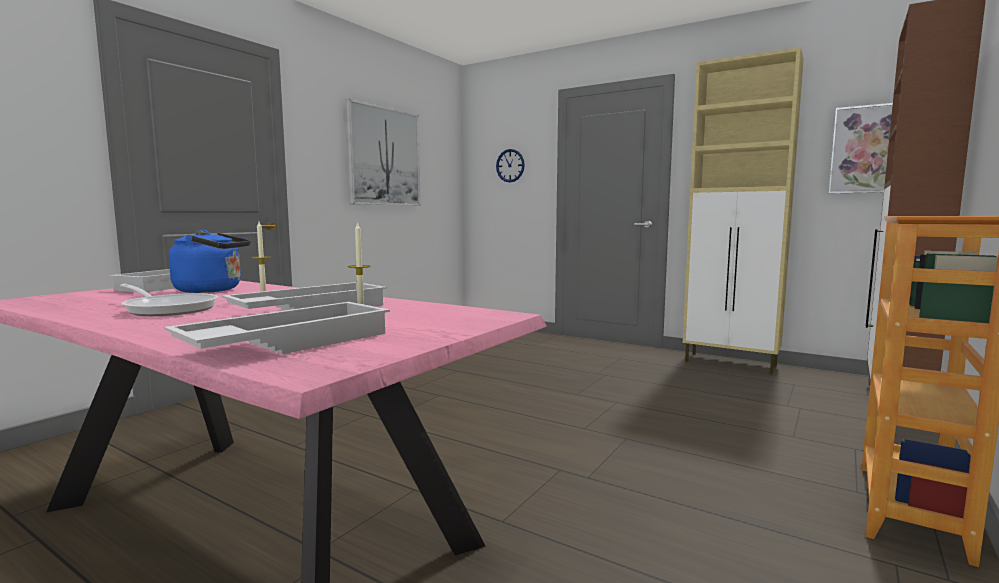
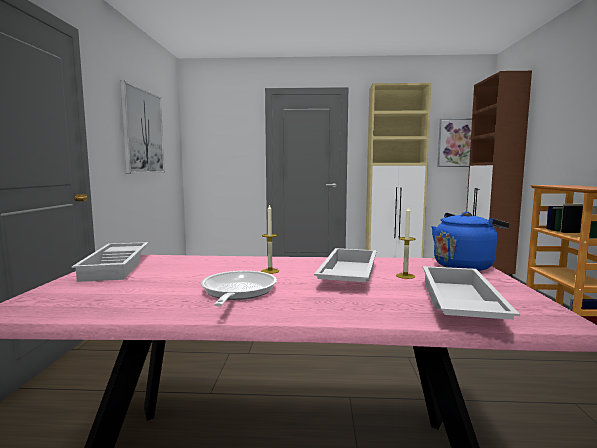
camera: 30 degrees left, 0 degrees up
(168, 309) = (237, 292): frying pan -> frying pan turned 90 degrees counterclockwise
(213, 290) = (181, 268): blue kettle -> blue kettle (465, 266)
(510, 165) = (226, 141): wall clock -> none

